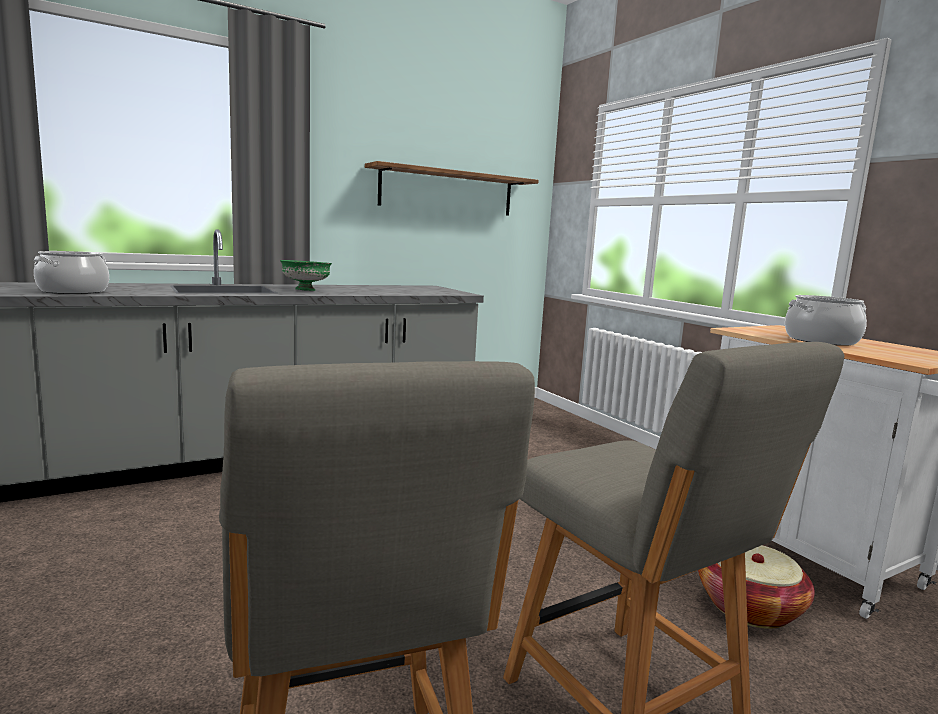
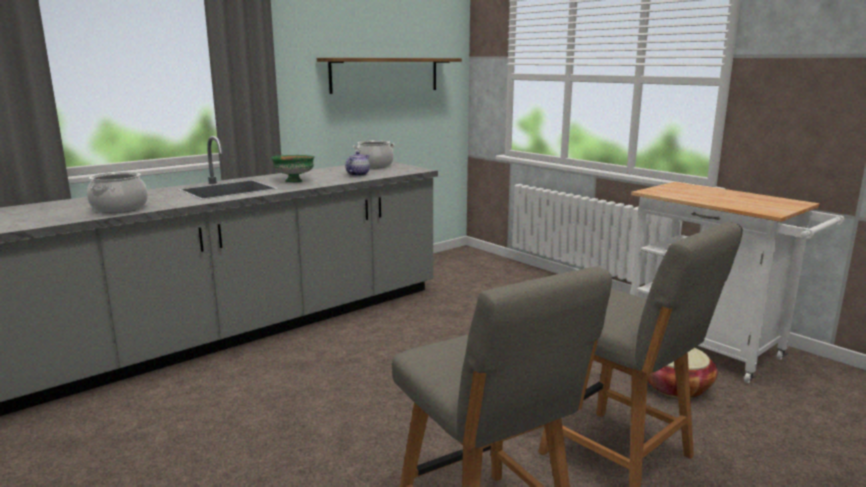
camera: 10 degrees left, 5 degrees up
(386, 291) = (358, 174): none -> teapot
(821, 340) = (709, 197): cooking pot -> cooking pot (374, 166)

